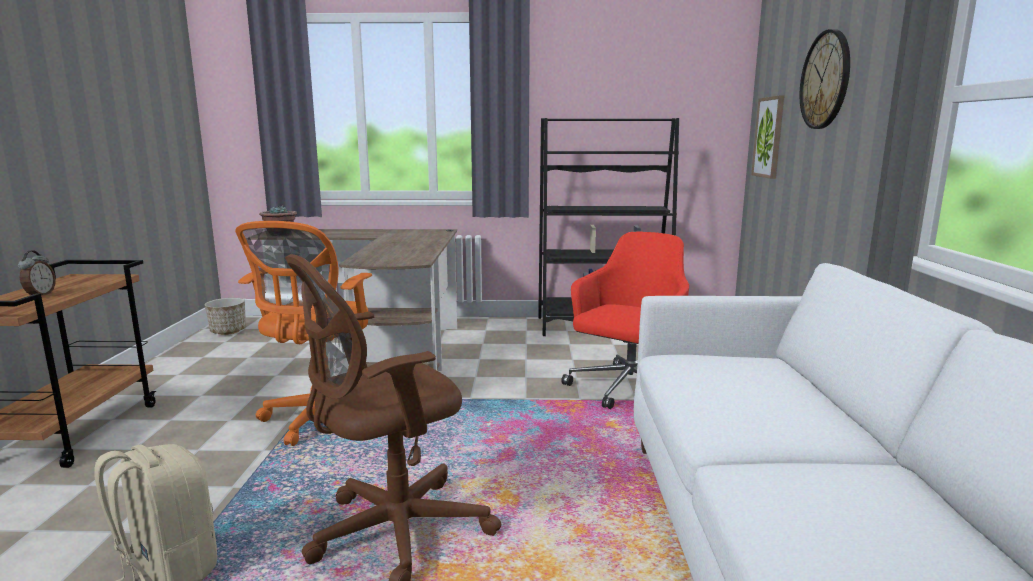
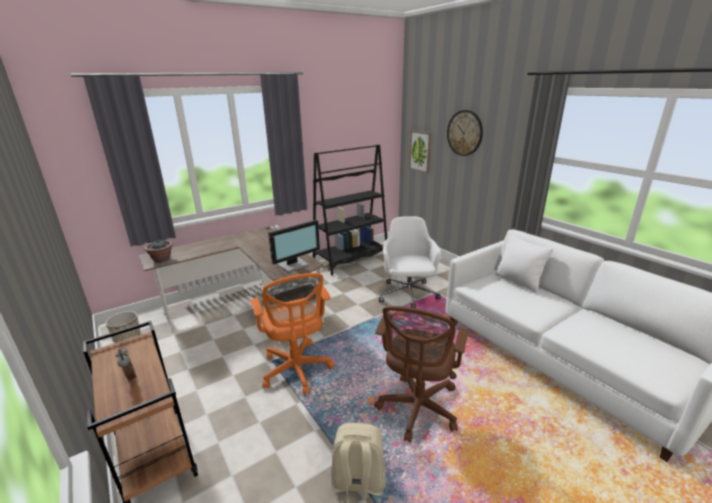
camera: 35 degrees left, 10 degrees up
(393, 258) = (293, 265): none -> monitor
(628, 390) = (408, 295): red office chair -> white office chair
(789, 377) = (518, 281): none -> white pillow

